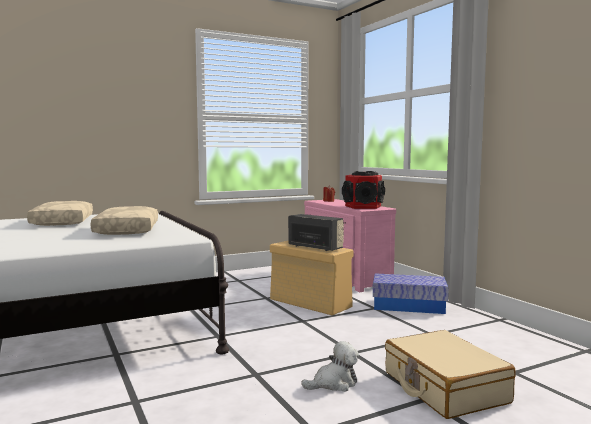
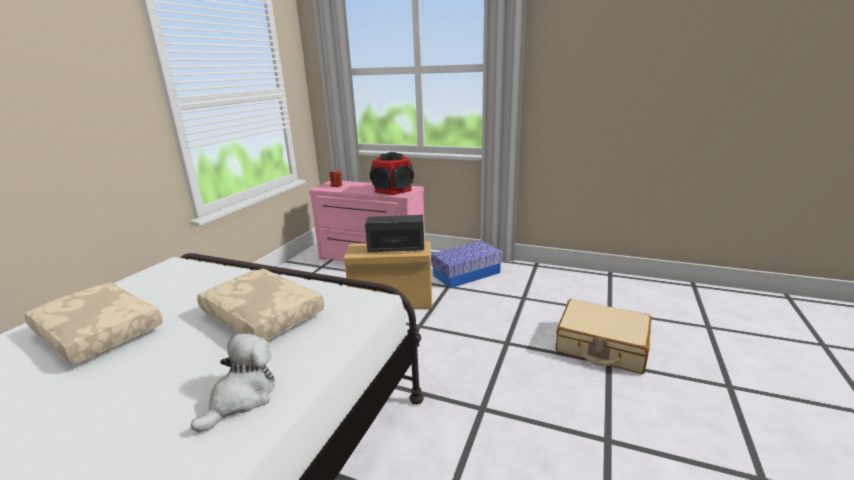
camera: 40 degrees left, 15 degrees up
(334, 383) = (544, 382): plush toy -> plush toy (242, 398)

